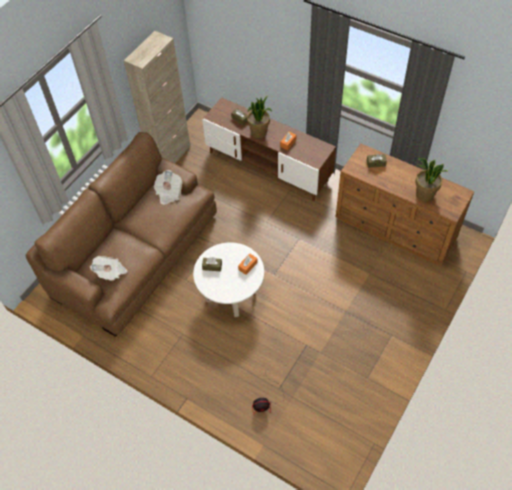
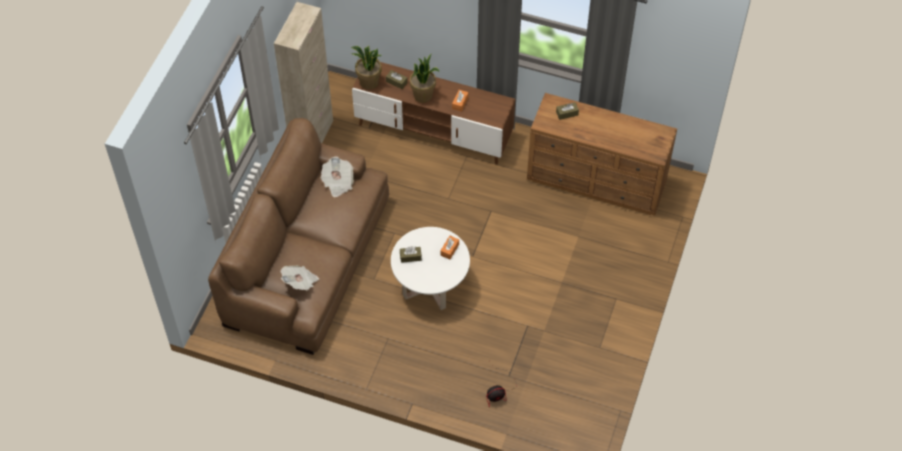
camera: 15 degrees left, 0 degrees up
(424, 195) = (626, 141): potted plant -> potted plant (369, 83)

